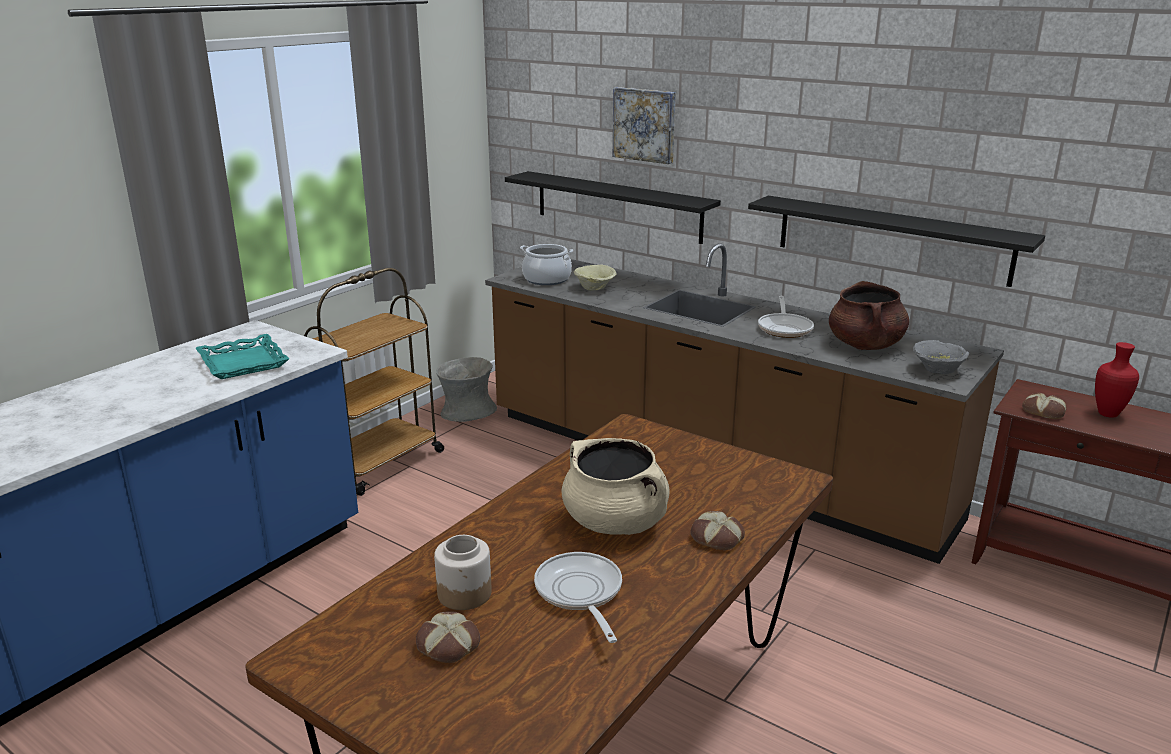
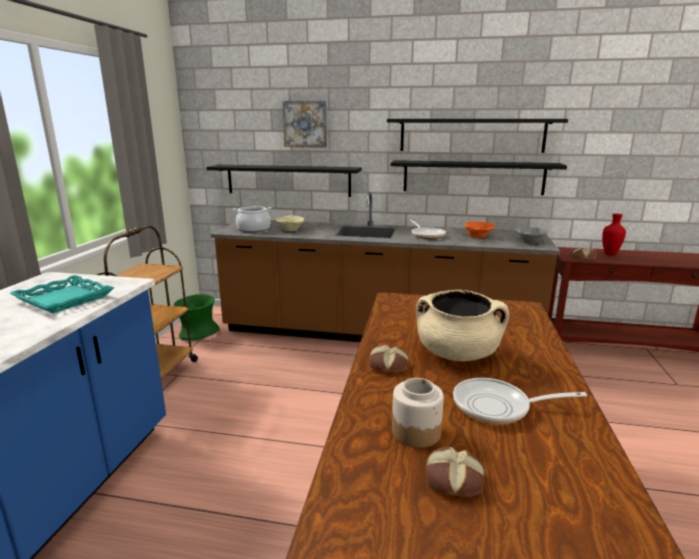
camera: 25 degrees left, 5 degrees down
(467, 413) = (198, 333): grey vase -> green vase
(580, 594) = (498, 407): frying pan -> frying pan turned 45 degrees counterclockwise
(716, 538) = (529, 348): bread -> bread (388, 365)
(865, 345) = (478, 237): brown cooking pot -> orange bowl
(893, 169) = (471, 135): none -> black shelf

